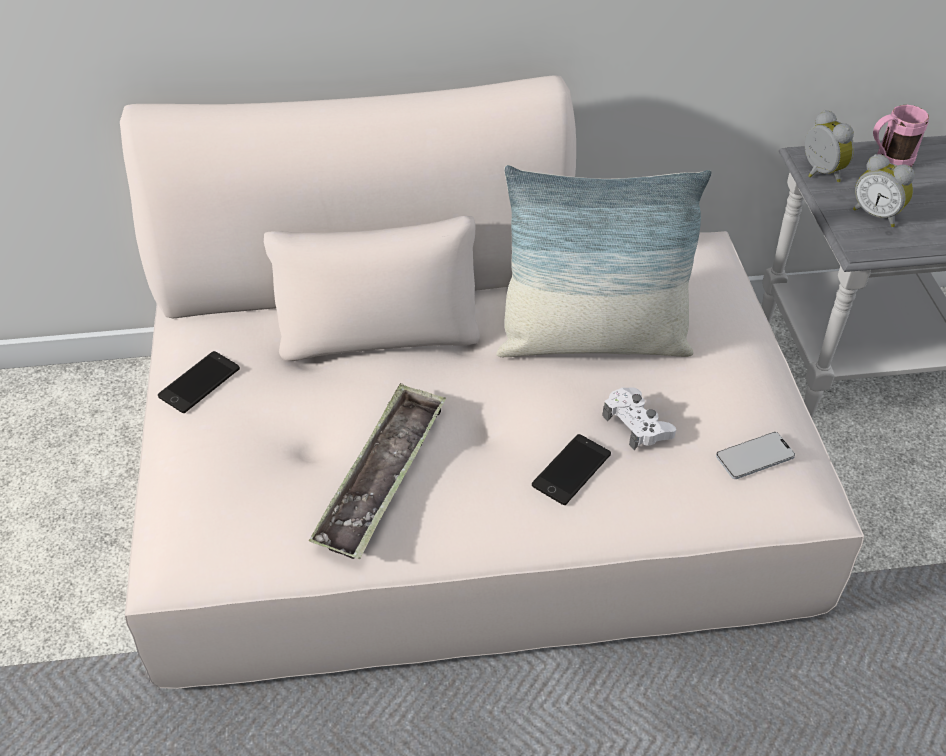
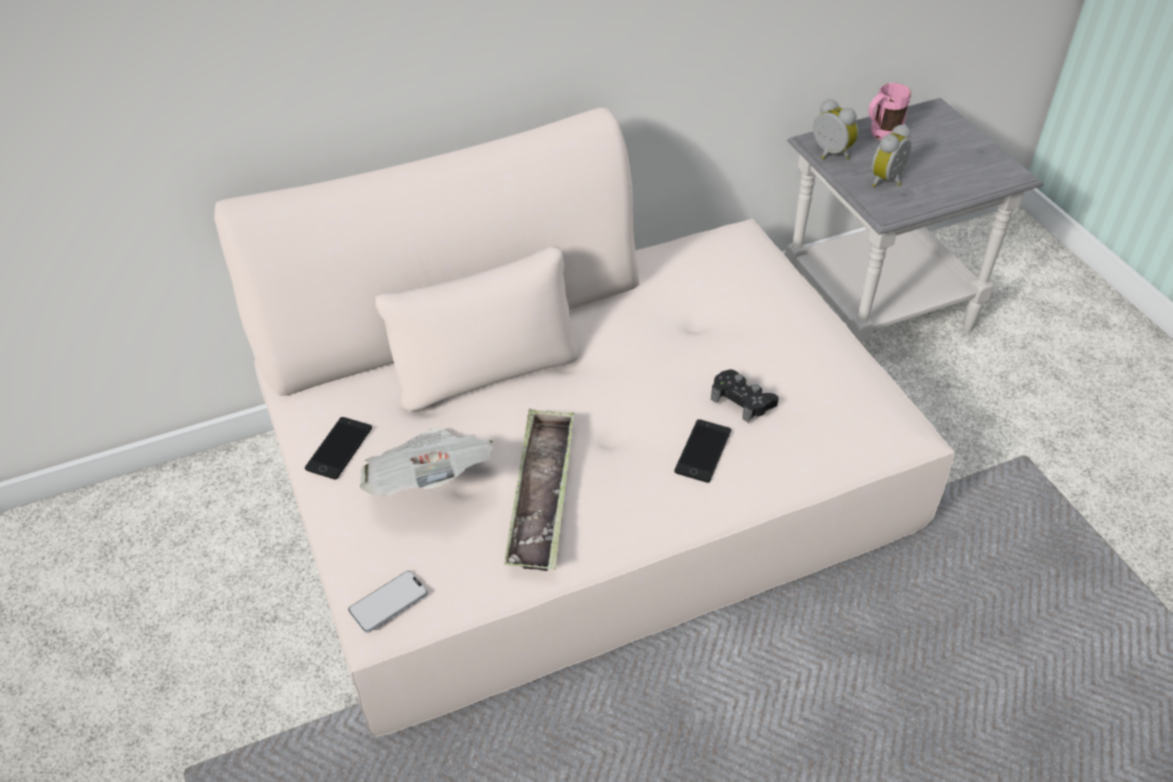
camera: 15 degrees left, 0 degrees up
(274, 438) = (430, 482): none -> newspaper
(592, 340) = (677, 336): pillow -> none
(637, 424) = (742, 400): white game controller -> black game controller
(755, 457) = (849, 406): phone -> phone (388, 602)
(877, 214) = (888, 181): alarm clock -> alarm clock turned 105 degrees clockwise

